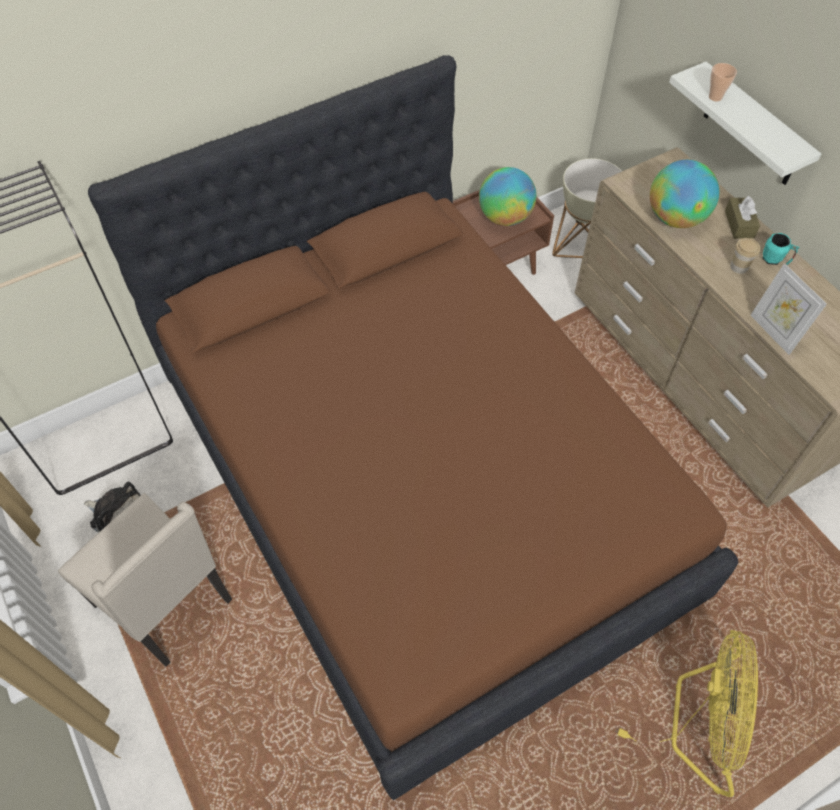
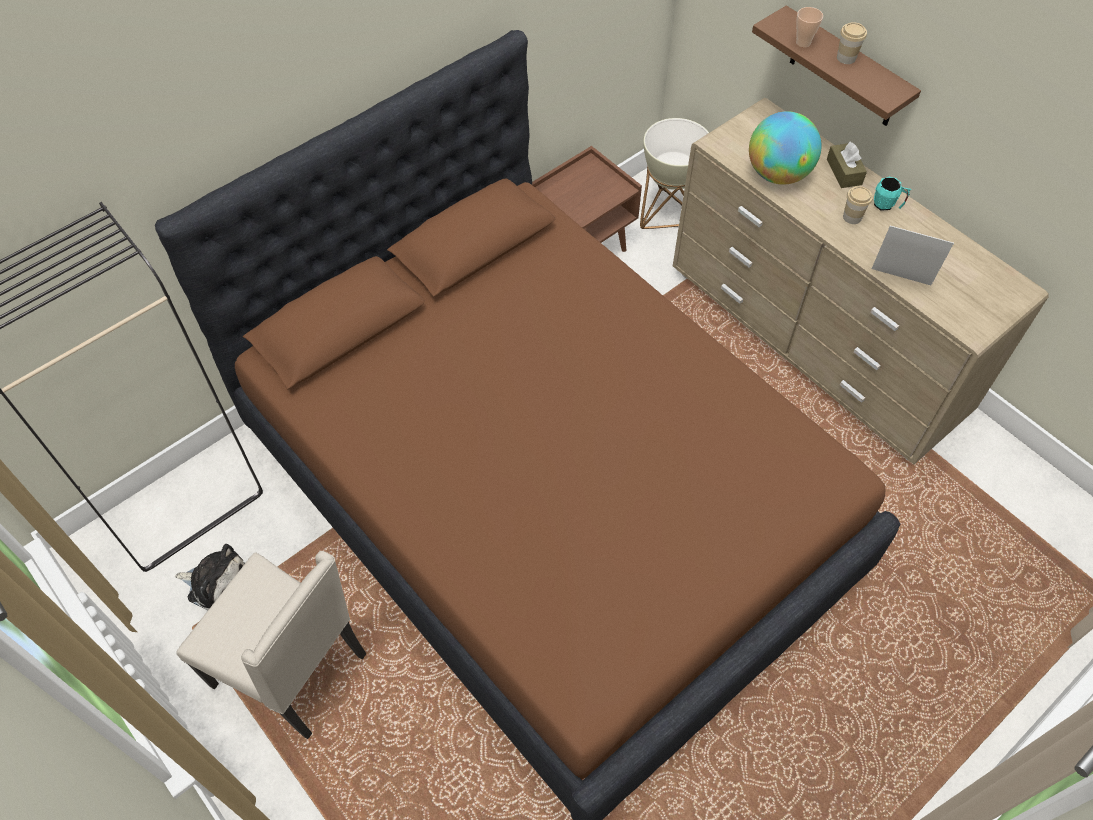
camera: 10 degrees left, 0 degrees up
(505, 217) = (589, 194): globe -> none
(693, 722) = (878, 697): yellow fan -> none
(752, 127) = (844, 69): white shelf -> brown shelf
(754, 115) = (846, 58): none -> cup
(774, 332) = (900, 281): picture frame -> picture frame turned 150 degrees clockwise

